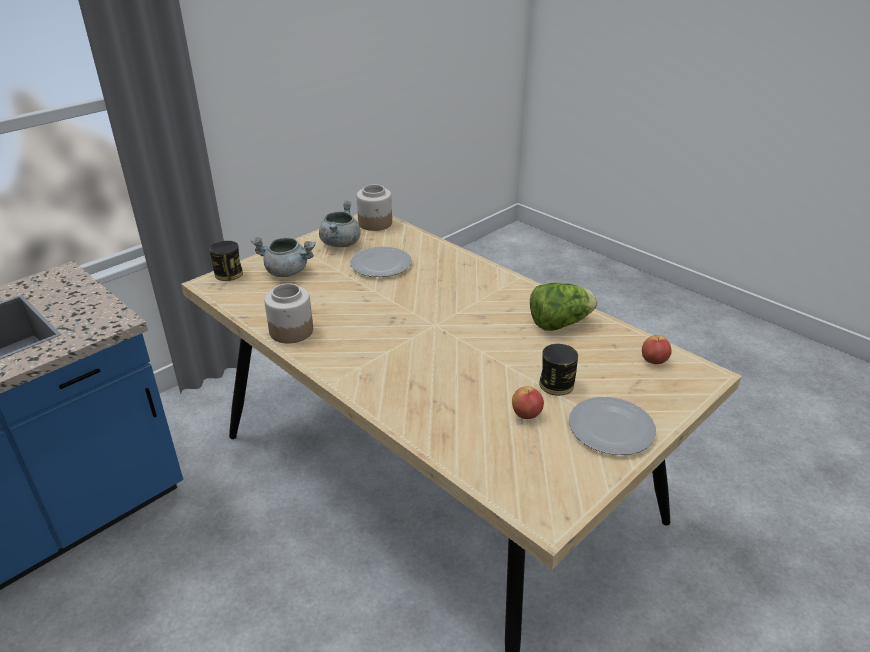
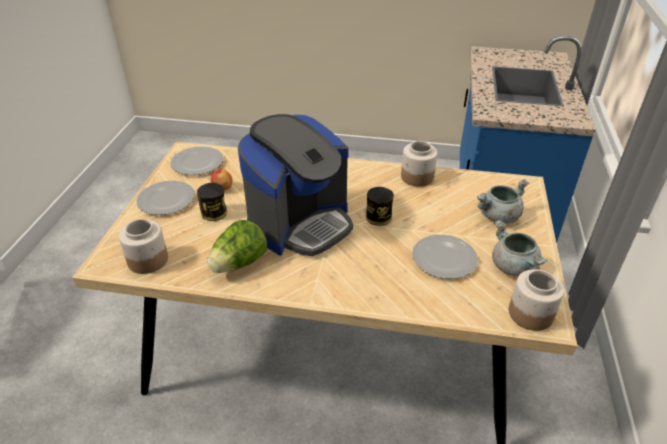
camera: 145 degrees right, 5 degrees up
(228, 274) = (531, 196): can -> can (378, 217)
(469, 335) = (300, 223): none -> coffee machine
(538, 478) = (197, 162): none -> plate
(654, 361) = (147, 260): apple -> jar

